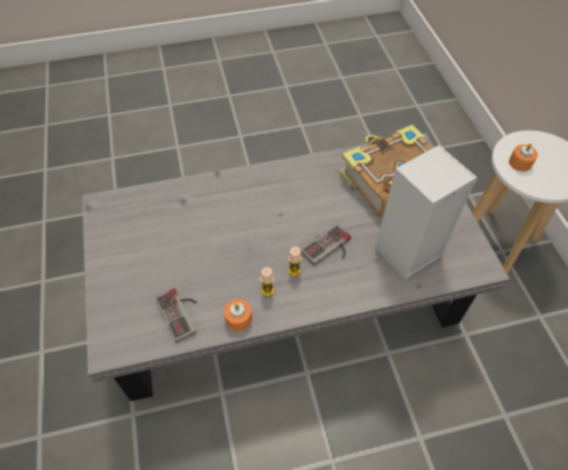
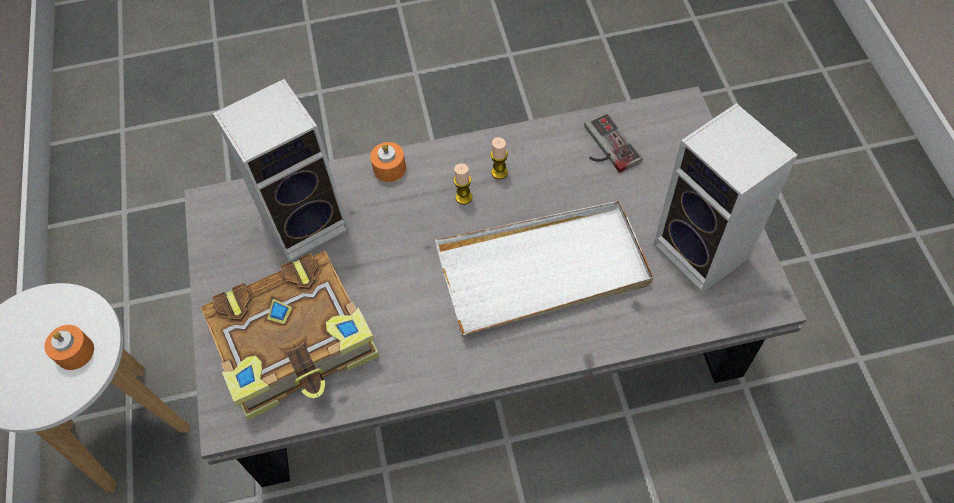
camera: 175 degrees left, 5 degrees up
(130, 232) = (705, 252): none -> speaker
(238, 319) = (534, 140): orange candle -> orange candle (389, 168)
(239, 221) = (543, 270): none -> white tray
(330, 249) = (412, 227): game controller -> none

